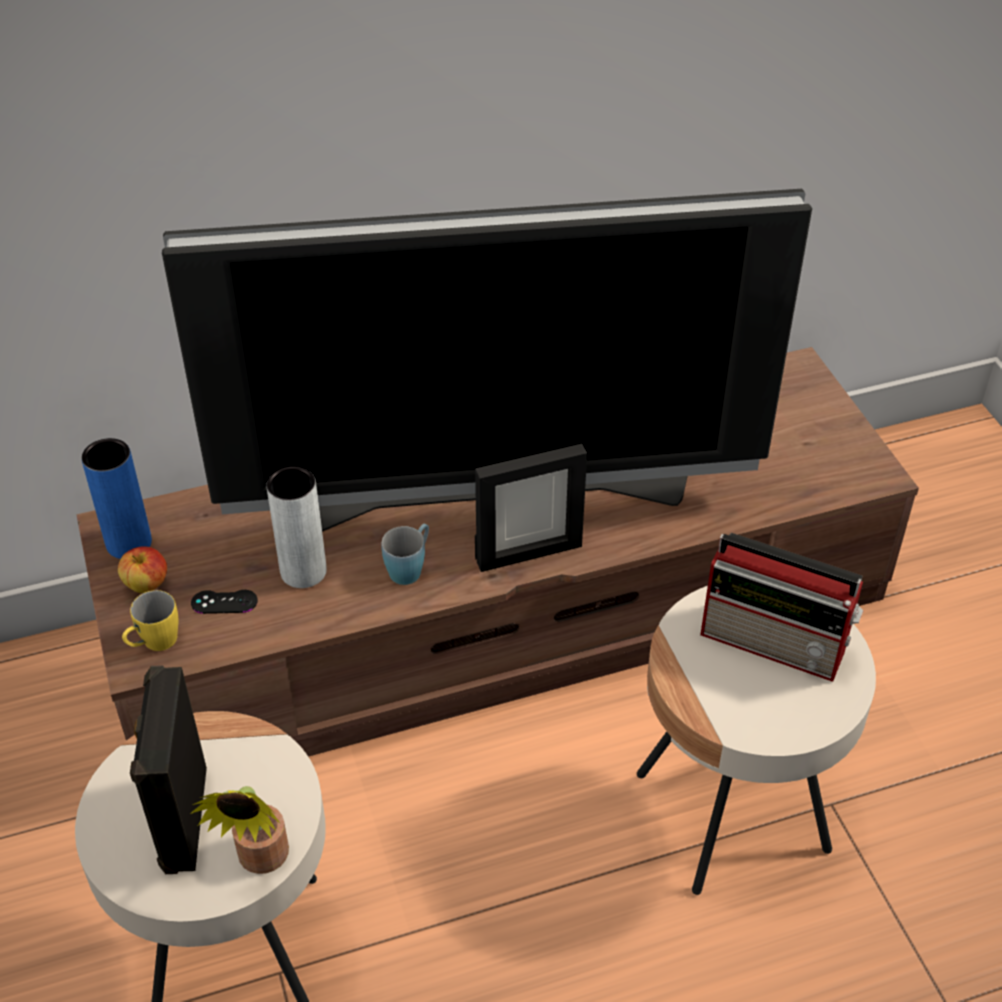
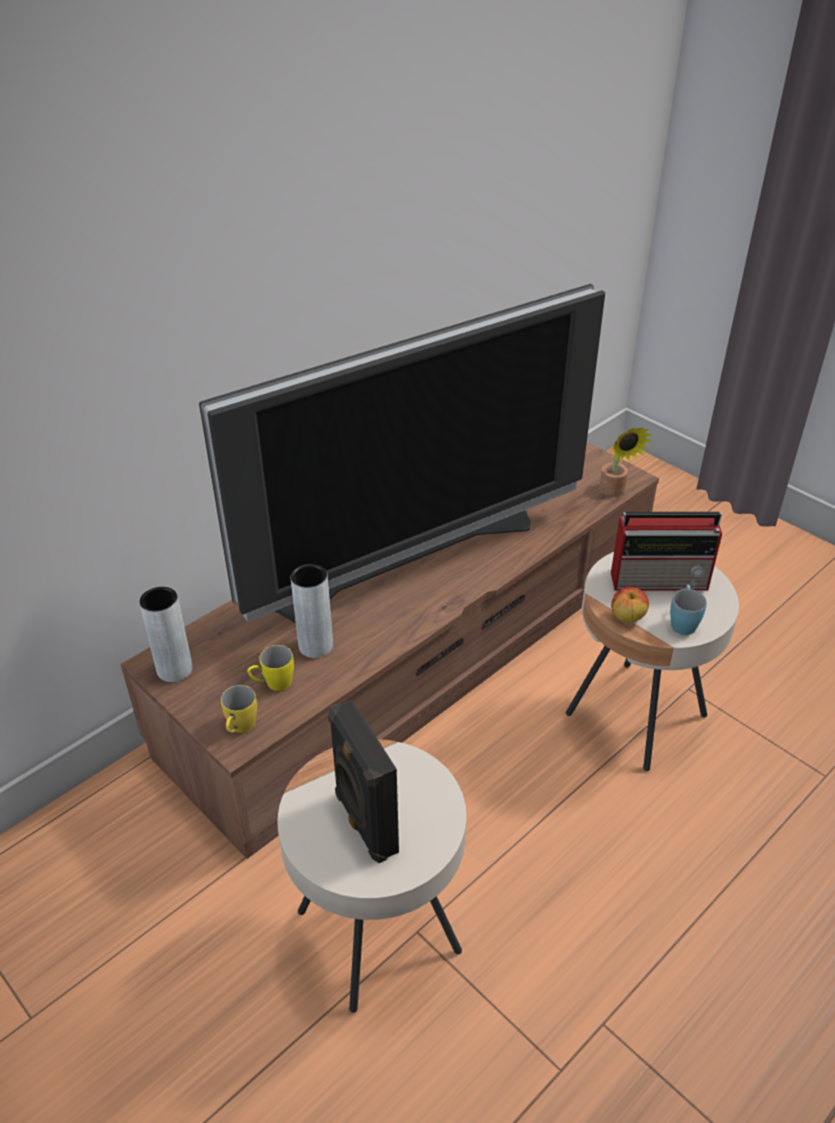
camera: 25 degrees left, 5 degrees down
(129, 543) = (174, 669): blue vase -> grey vase
(146, 584) = (207, 692): apple -> apple (627, 617)
(224, 602) = (273, 684): black game controller -> yellow mug
(260, 861) = (439, 828): potted plant -> potted plant (614, 492)
(410, 567) = (387, 619): blue mug -> blue mug (683, 621)
(528, 552) = (457, 585): picture frame -> none

